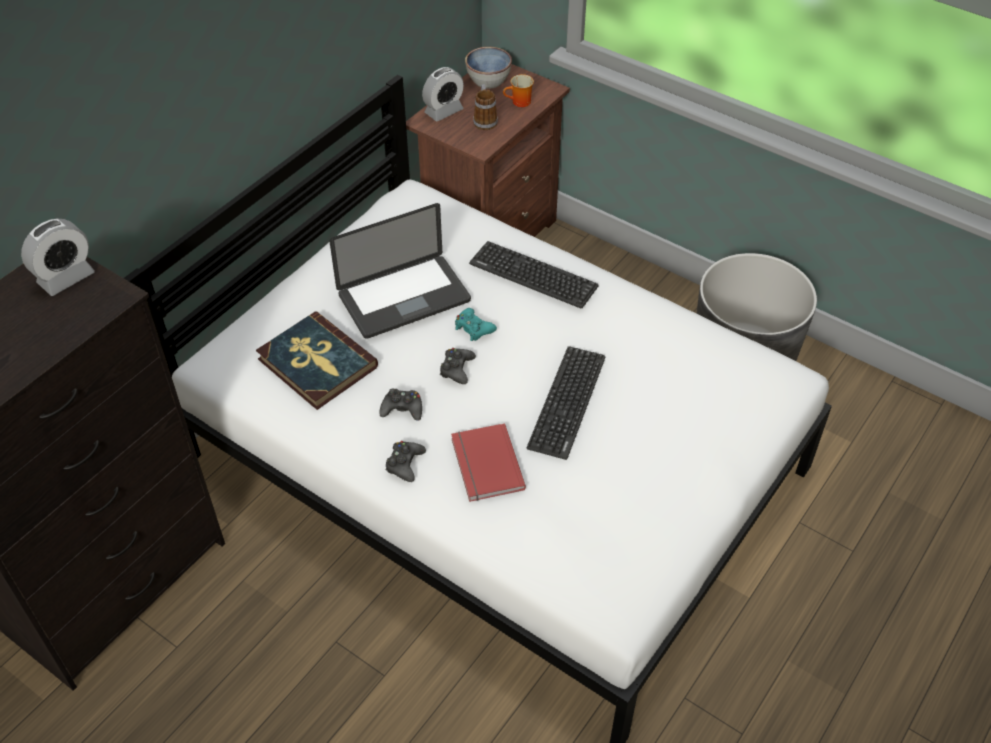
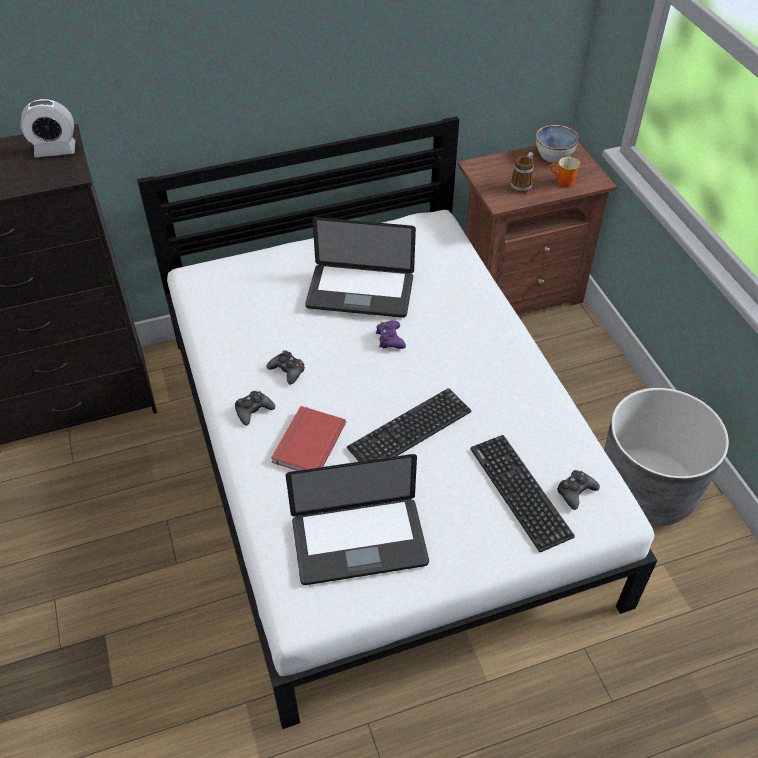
camera: 35 degrees right, 0 degrees up
(317, 363) = (260, 309): book -> none
(443, 111) = (496, 165): alarm clock -> none
(457, 369) = (351, 362): black game controller -> black game controller (575, 492)
(473, 328) = (390, 339): turquoise game controller -> purple game controller
(533, 275) = (471, 321): keyboard -> keyboard (520, 491)
(614, 524) = (359, 542): none -> laptop

